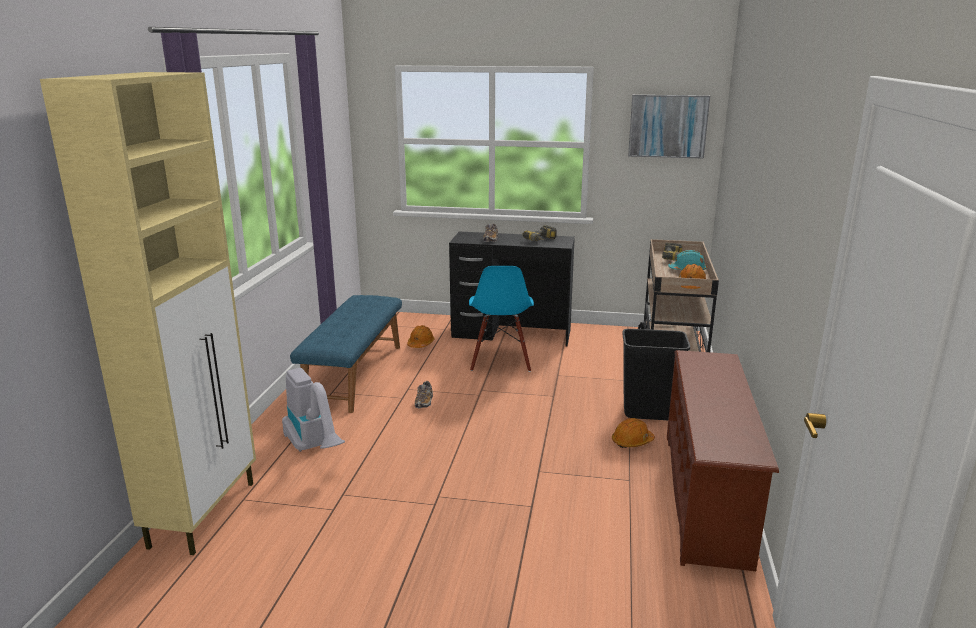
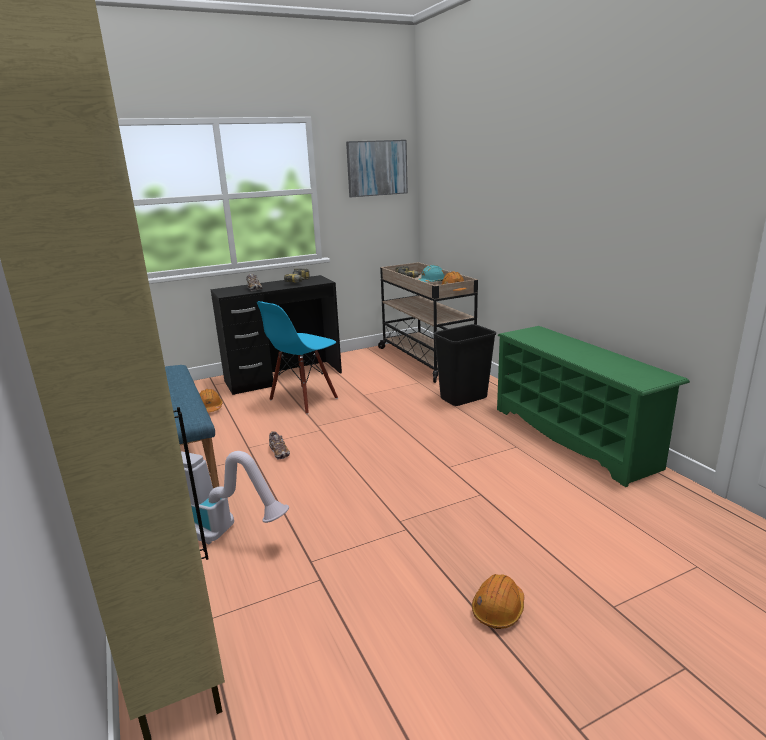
camera: 35 degrees left, 0 degrees up
(500, 362) = (303, 399): blue chair -> blue chair turned 75 degrees clockwise
(632, 441) = (480, 421): orange hard hat -> orange hard hat (498, 609)
(707, 496) = (574, 437): brown shoe rack -> green shoe rack

